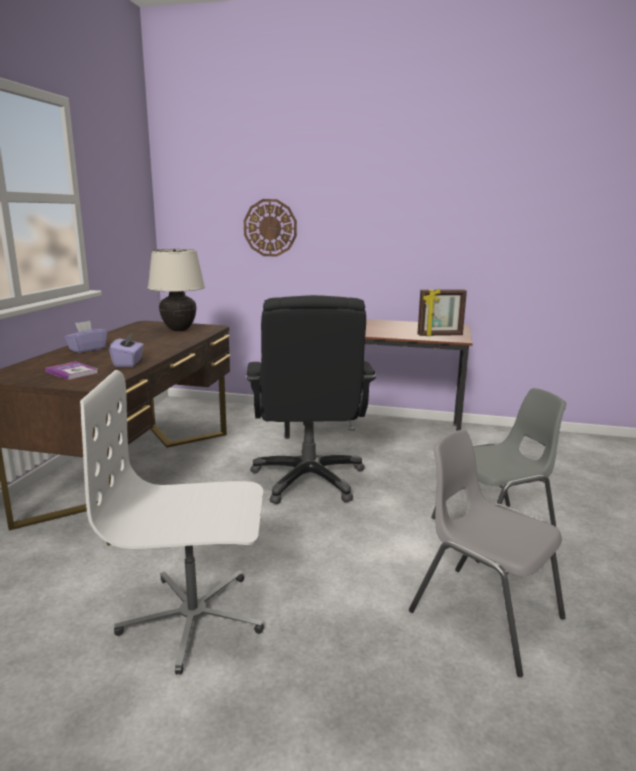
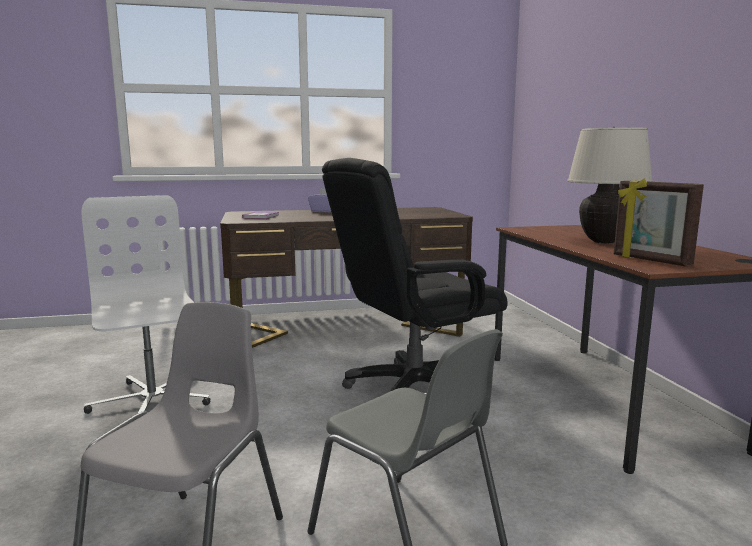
camera: 65 degrees right, 5 degrees down
(128, 363) = (299, 218): purple tissue box -> none
(179, 329) = (425, 213): beige table lamp -> beige table lamp (603, 242)
(270, 228) = (583, 112): wall clock -> none

